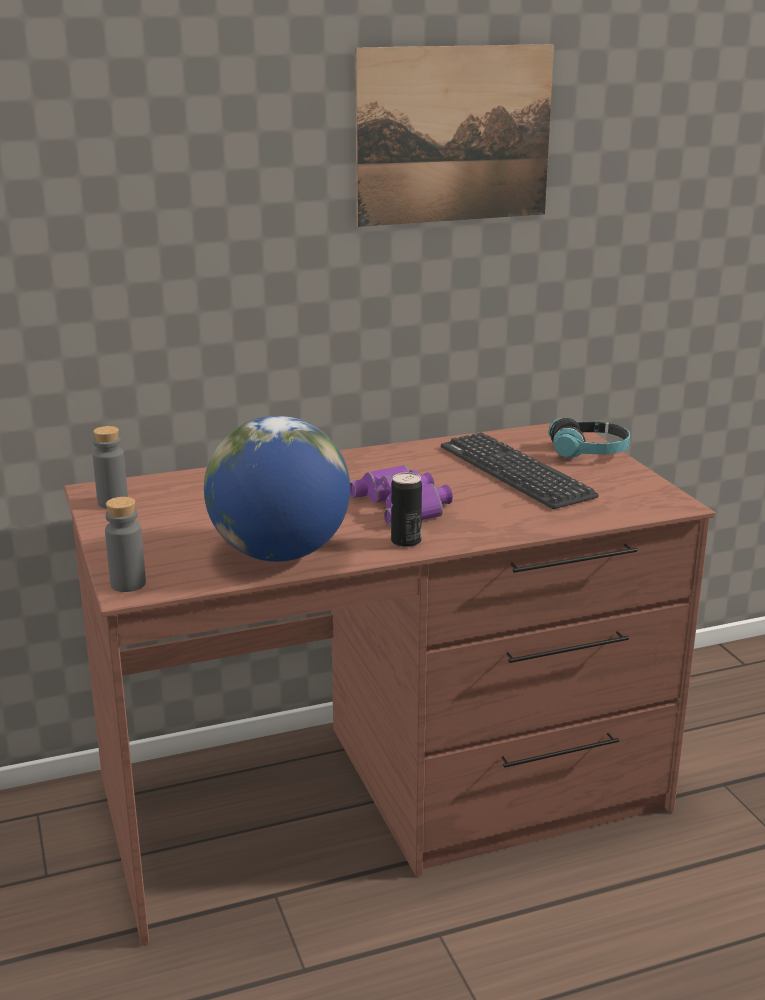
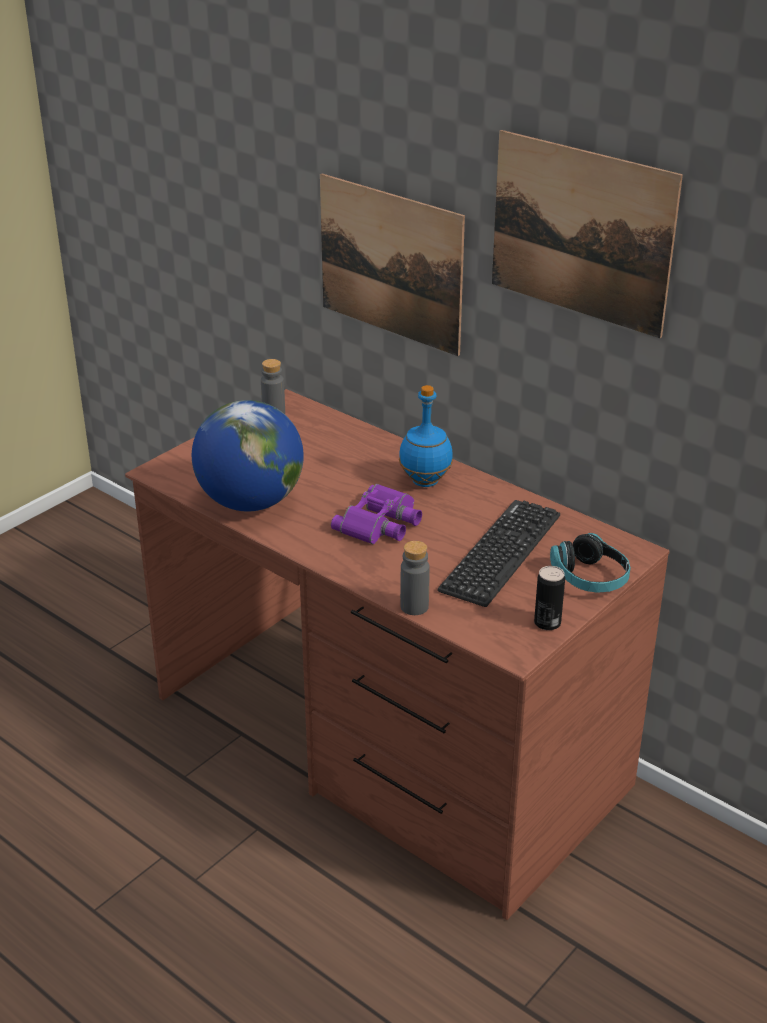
camera: 60 degrees right, 10 degrees up
(128, 584) = (163, 467): grey bottle -> grey bottle (414, 607)
(213, 253) = (390, 263): none -> picture
(356, 470) = (426, 482): none -> blue bottle
(406, 541) = (315, 544): can -> can (547, 623)

